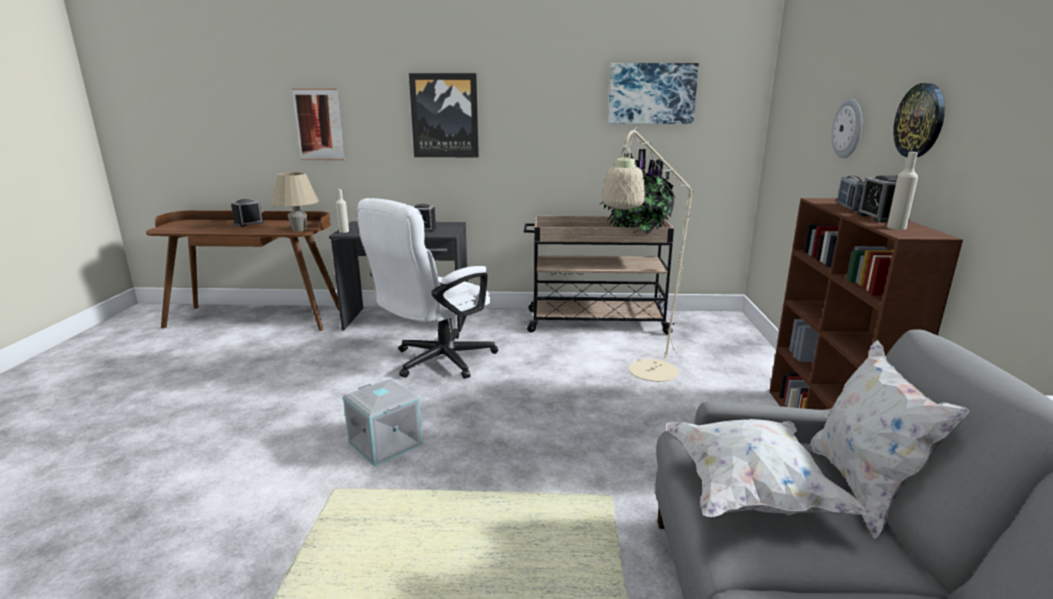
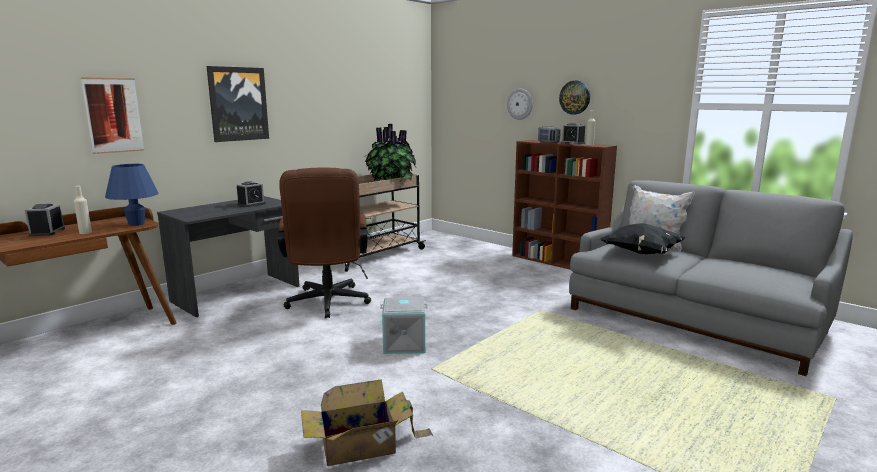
camera: 50 degrees left, 5 degrees down
(132, 525) = (362, 445): none -> cardboard box
(299, 230) = (136, 224): beige table lamp -> blue table lamp
(344, 231) = (187, 217): beige bottle -> beige bottle (85, 232)
(435, 362) = (327, 304): white office chair -> brown office chair
(646, 374) = (453, 267): beige floor lamp -> none
(651, 93) = (375, 86): picture -> none
(749, 492) = (641, 253): white pillow -> black pillow

